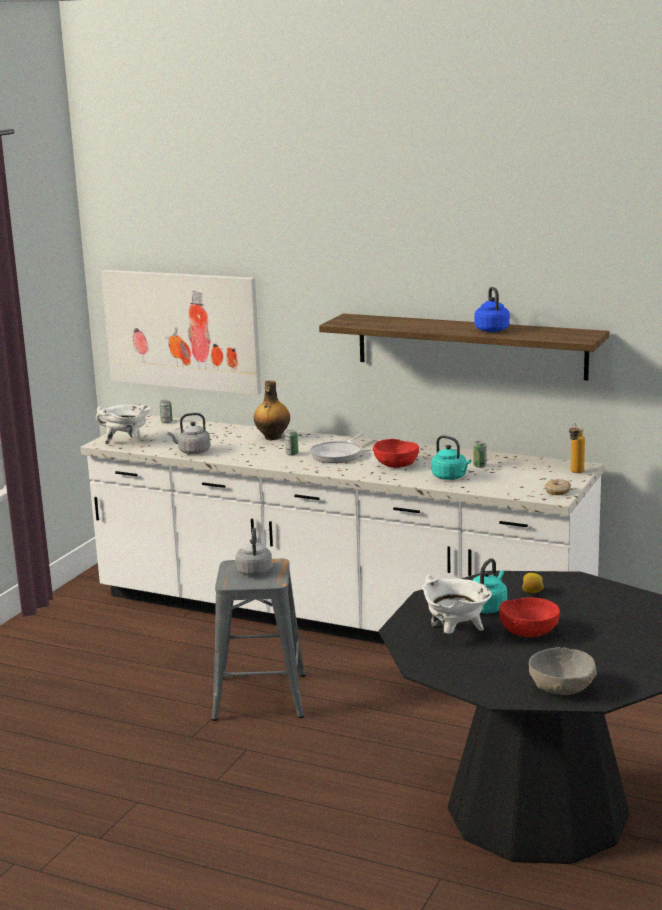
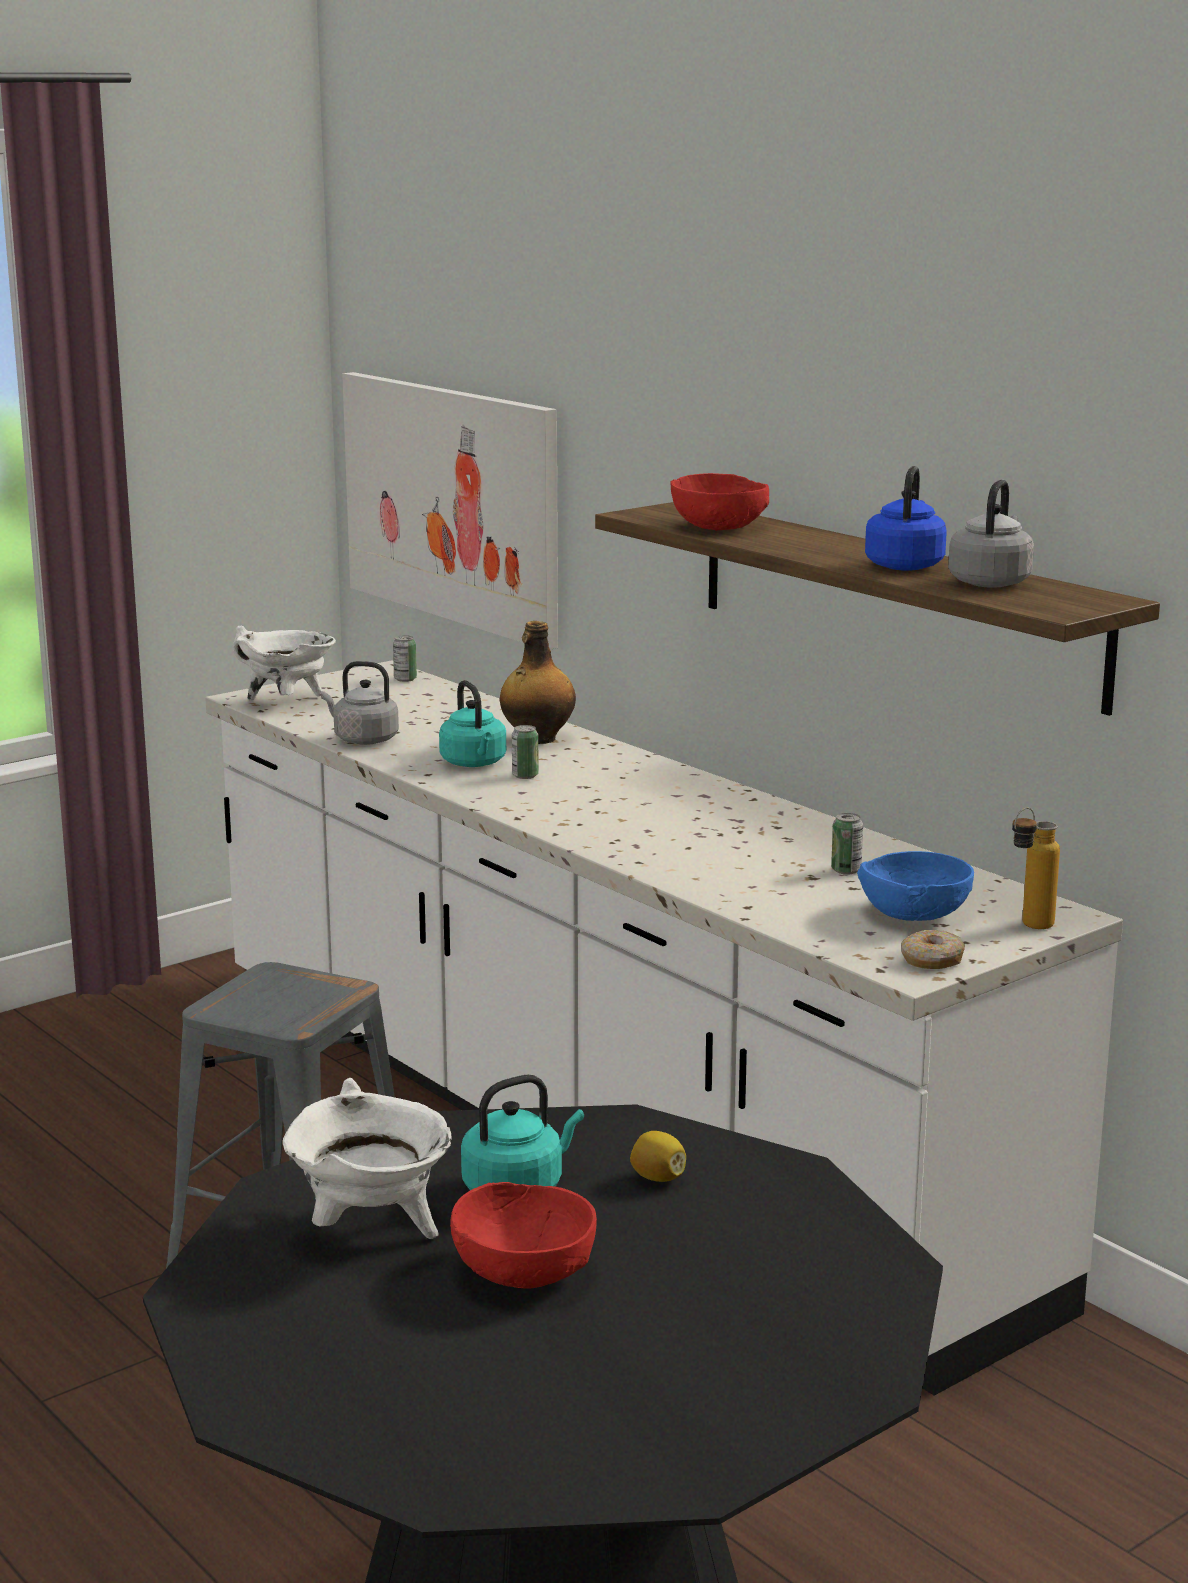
camera: 25 degrees right, 0 degrees up
(254, 571) = (290, 994): grey kettle -> grey kettle (990, 582)
(338, 454) = (604, 793): frying pan -> none
(396, 465) = (684, 835): red bowl -> red bowl (720, 527)
(450, 477) = (752, 882): turquoise kettle -> turquoise kettle (474, 763)
(527, 476) = (914, 913): none -> blue bowl
(561, 688) = (406, 1436): grey bowl -> none

